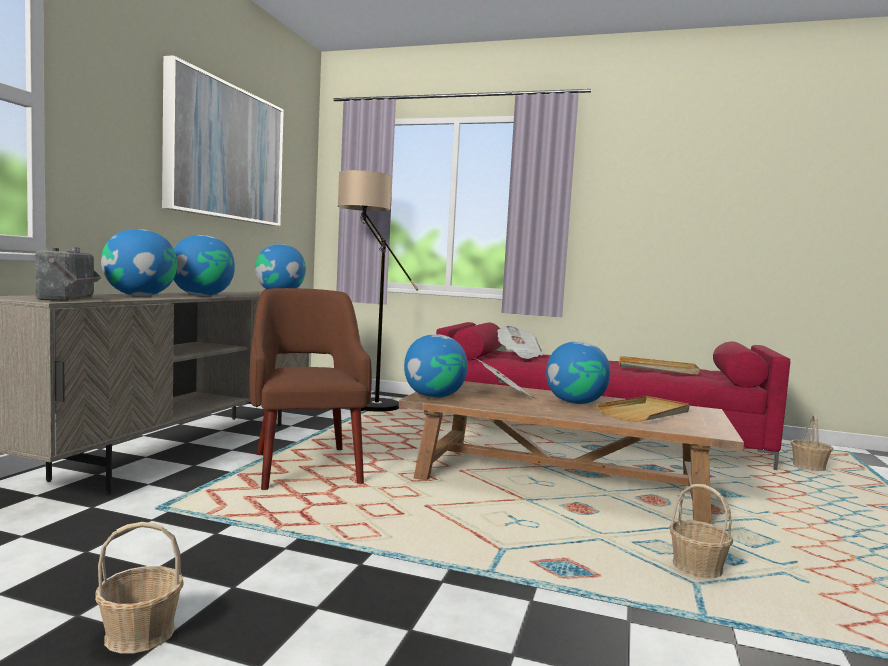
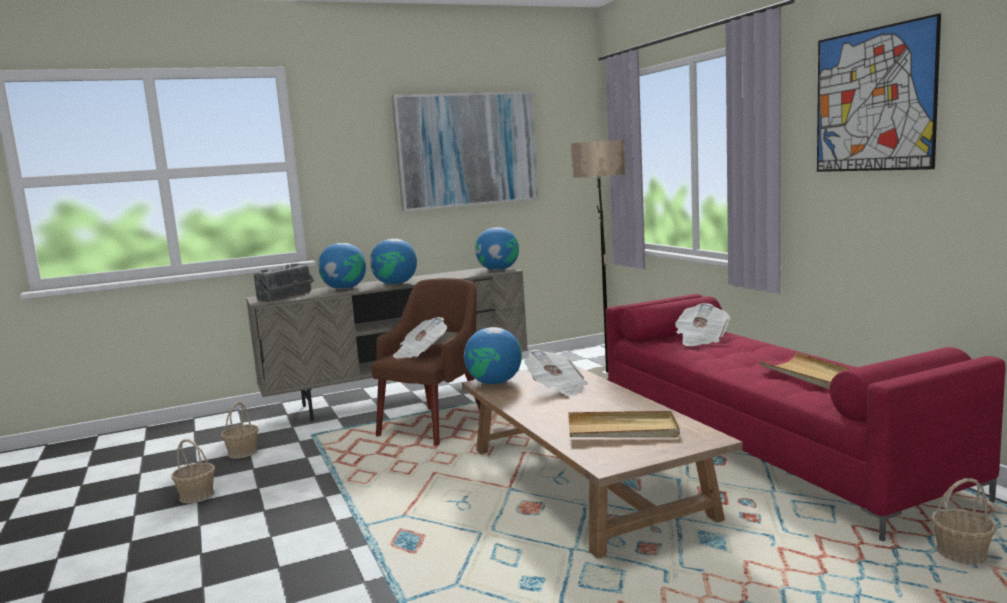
camera: 50 degrees right, 5 degrees up
(316, 373) = (420, 353): none -> newspaper
(575, 403) = (594, 407): globe -> none
(647, 175) = (873, 100): none -> picture
(696, 568) = (491, 578): basket -> basket (243, 452)

